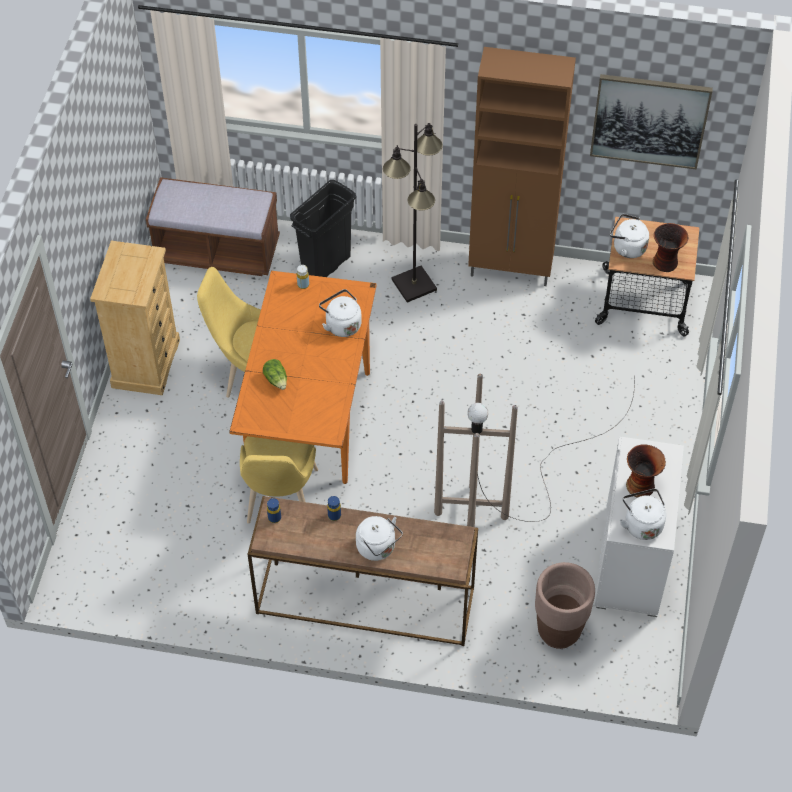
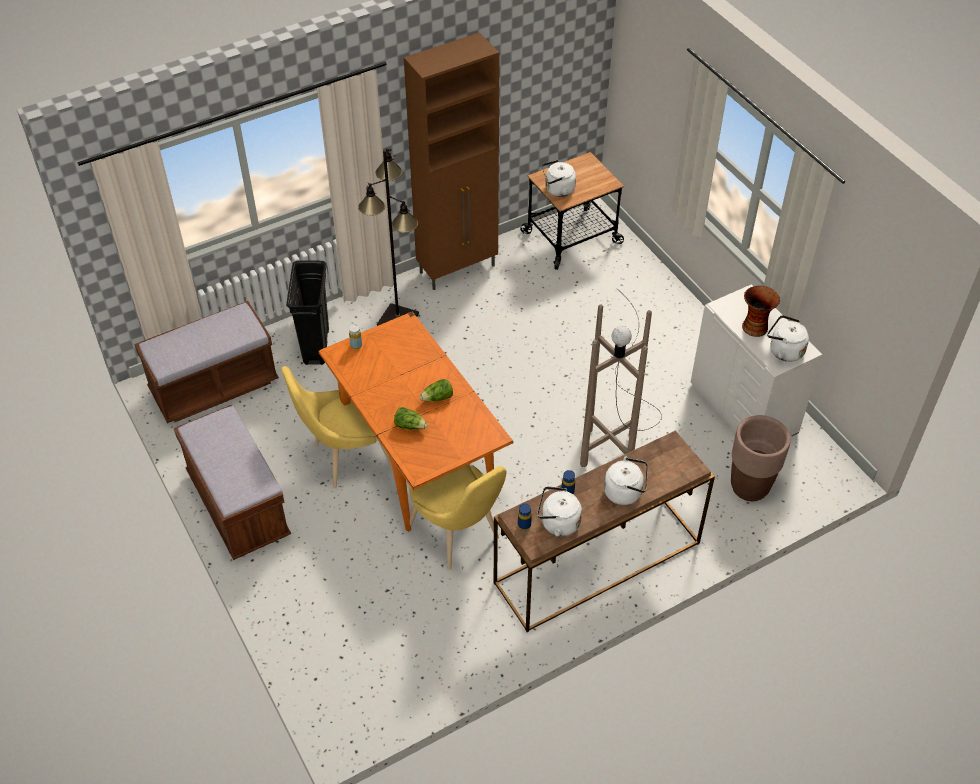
camera: 40 degrees left, 5 degrees down
(145, 363) = (238, 506): beige dresser -> brown bench
(320, 371) = (437, 398): none -> lettuce
(341, 324) = (417, 355): white kettle -> white kettle (557, 523)
(649, 120) = (539, 70): picture -> none
(666, 263) = (594, 185): vase -> none

